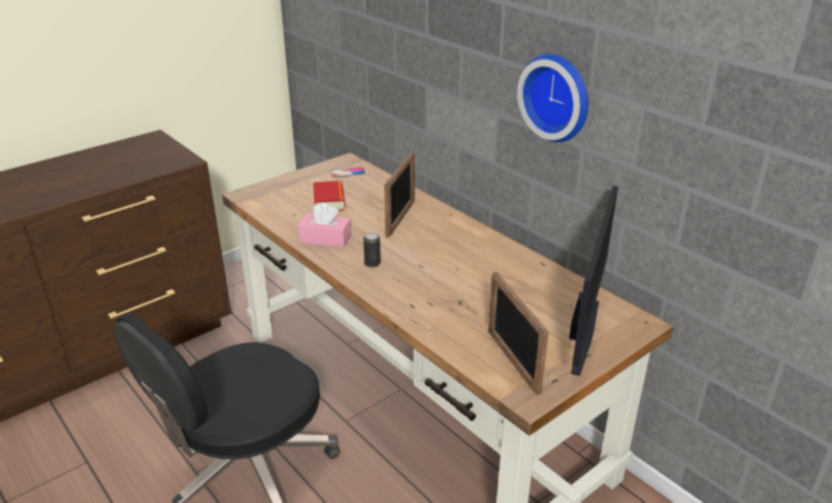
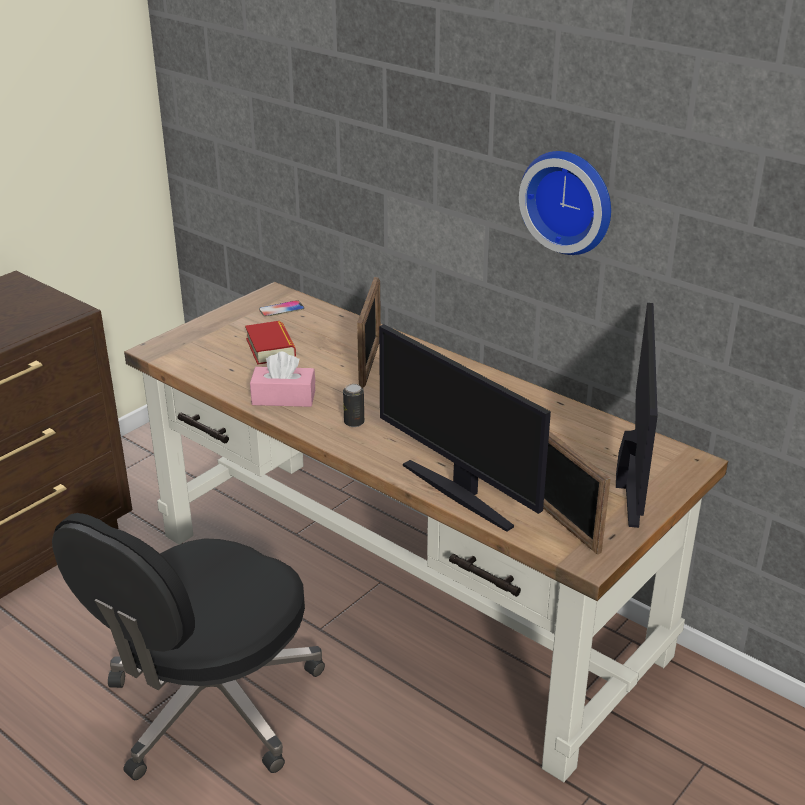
camera: 10 degrees left, 0 degrees up
(437, 329) = (459, 493): none -> monitor

